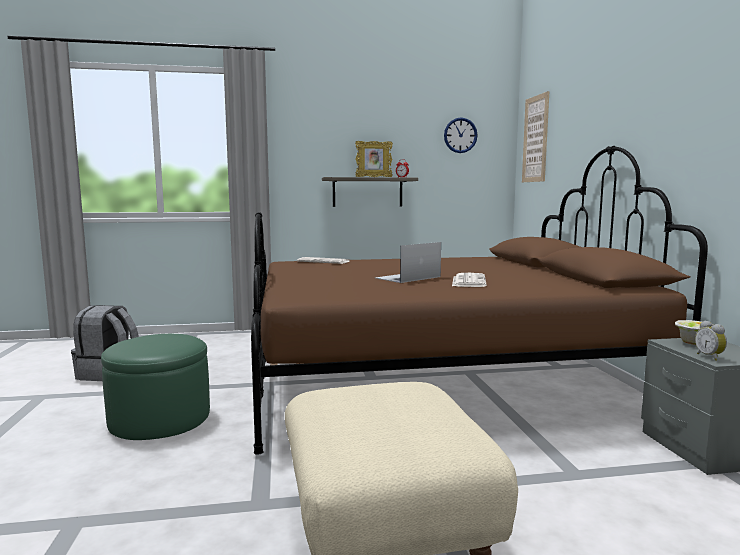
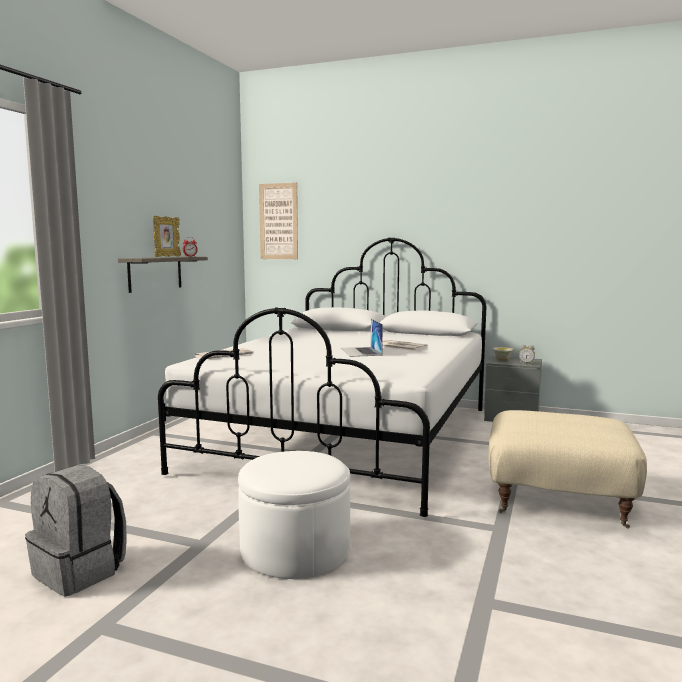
camera: 60 degrees left, 0 degrees up
(160, 419) = (295, 550): green ottoman -> white ottoman
(438, 380) = (349, 438): brown bed -> white bed
(460, 135) = (213, 212): wall clock -> none

